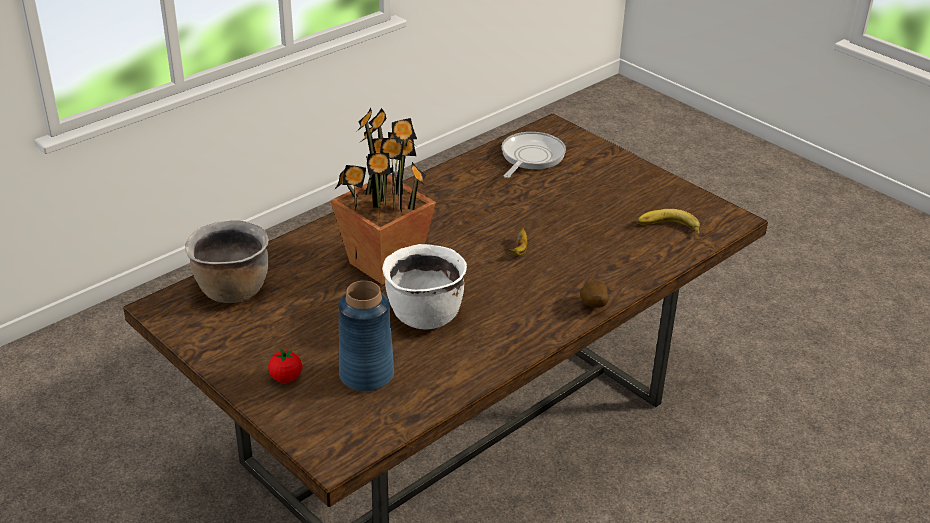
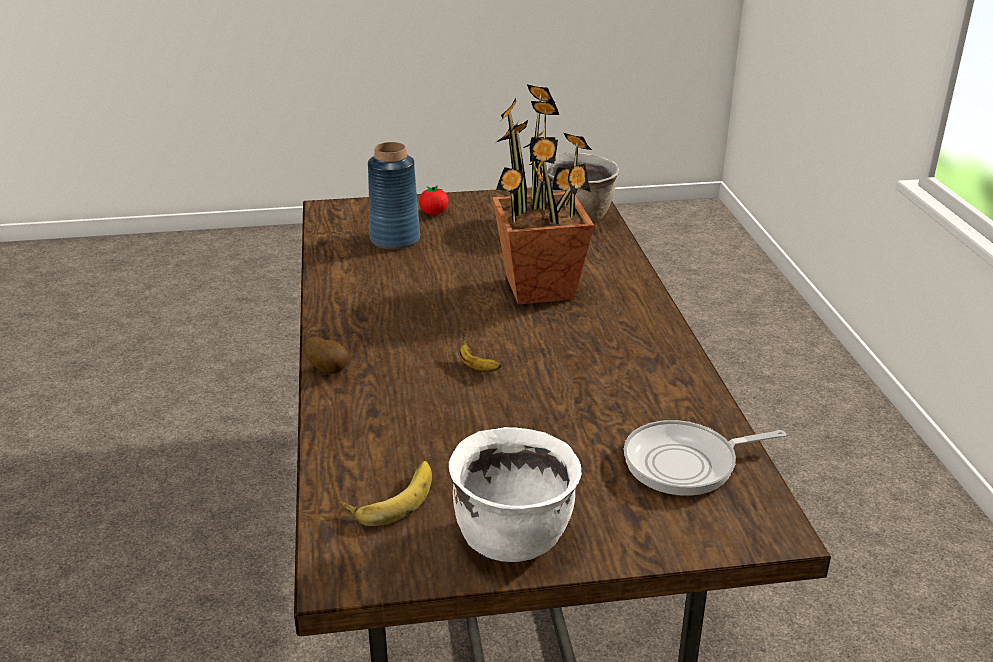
camera: 125 degrees right, 5 degrees down
(424, 315) = (436, 282): white cooking pot -> white cooking pot (513, 538)
(530, 157) = (686, 463): frying pan -> frying pan turned 105 degrees clockwise

